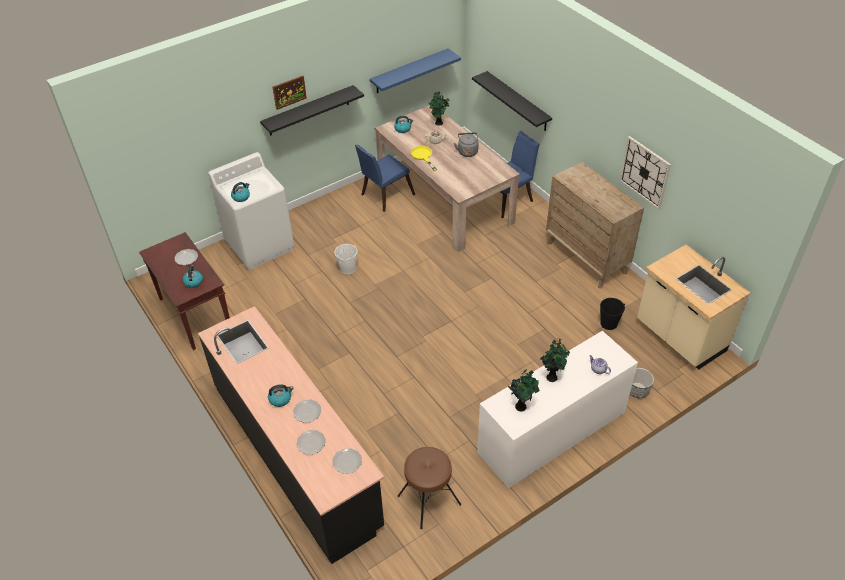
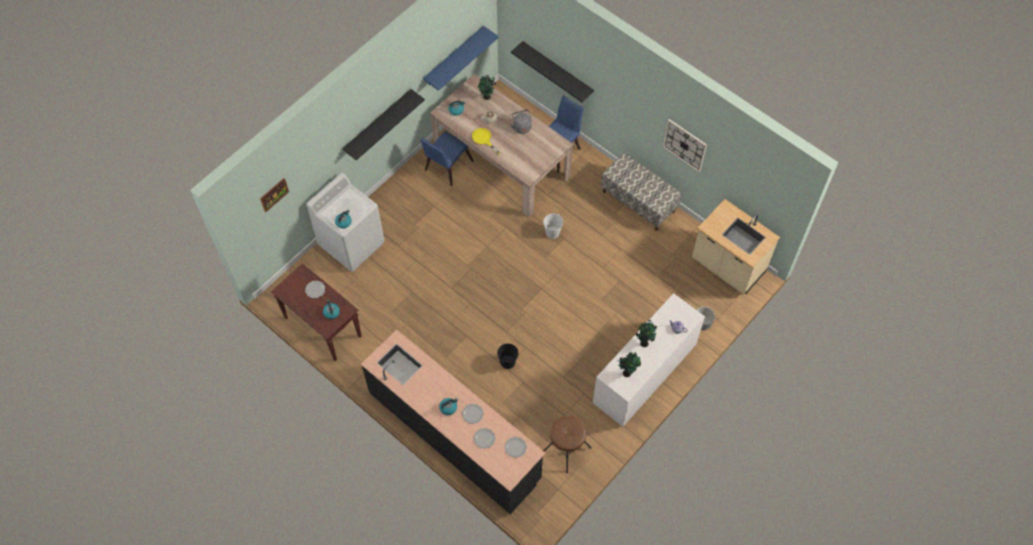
camera: 15 degrees left, 15 degrees up
(289, 92) = (363, 118): picture -> picture (274, 194)
(347, 268) = (438, 253): white bucket -> white bucket (552, 232)
(586, 257) = (638, 201): brown dresser -> bench
(608, 323) = (669, 265): black bucket -> black bucket (507, 362)

